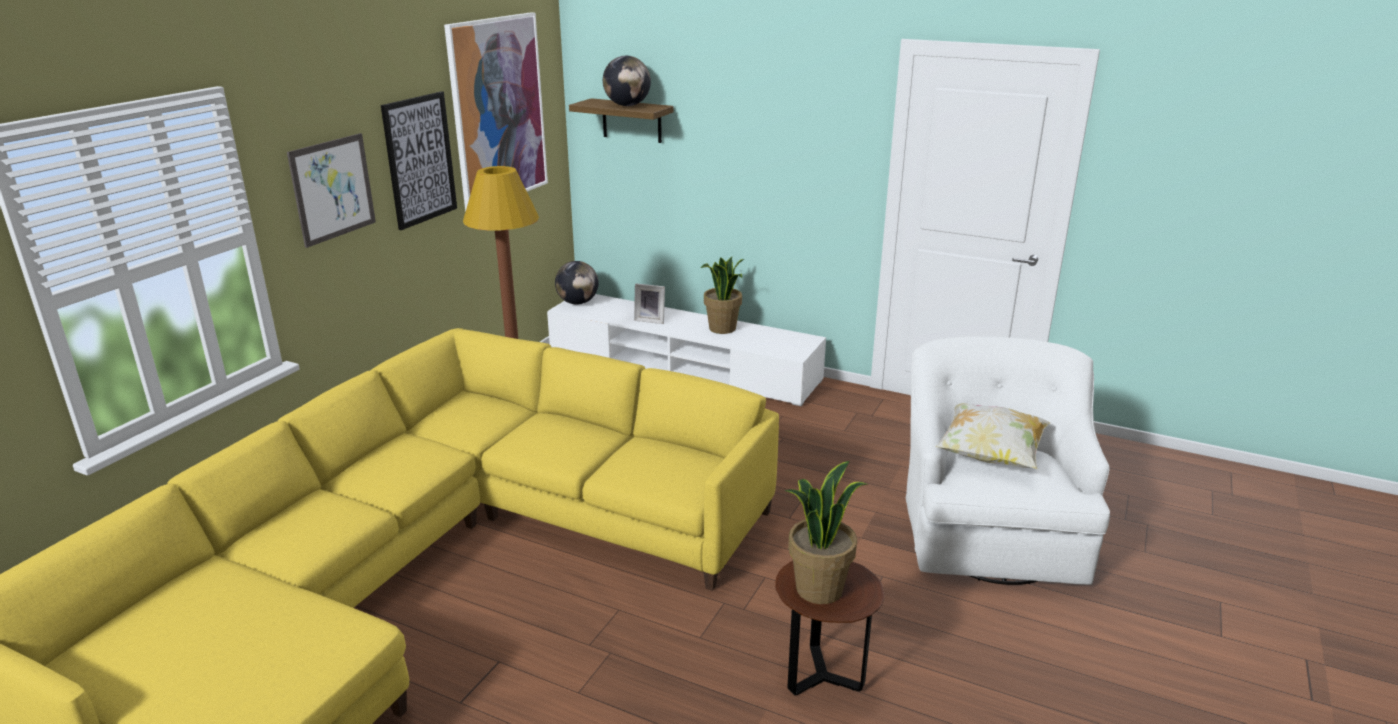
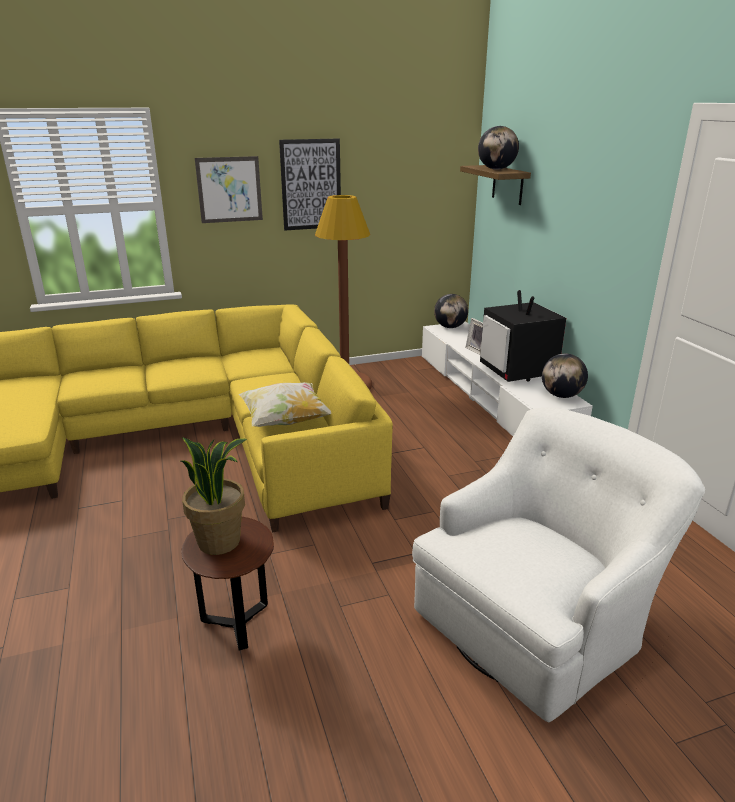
camera: 45 degrees right, 0 degrees up
(498, 111) = (397, 162): picture -> none
(722, 329) = (518, 372): potted plant -> television
(791, 337) = (561, 395): none -> globe
(990, 456) = (524, 536): pillow -> pillow (285, 421)

